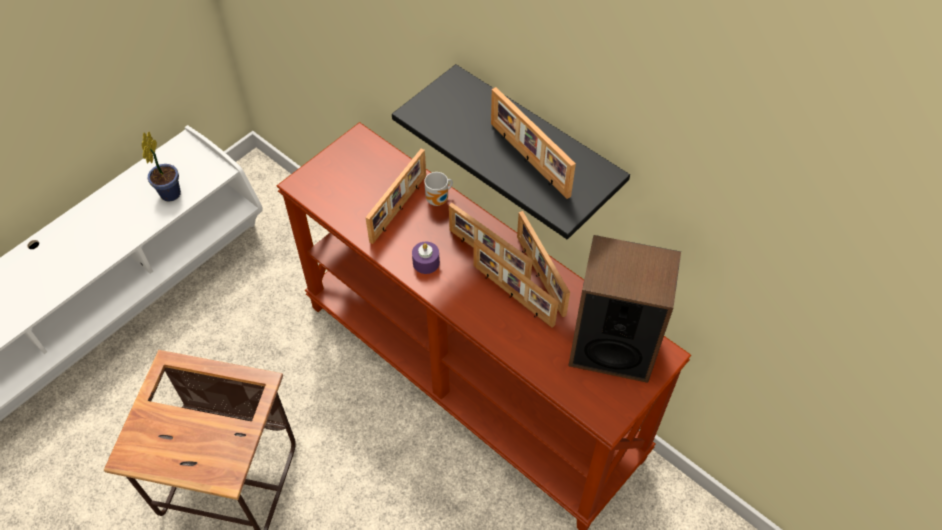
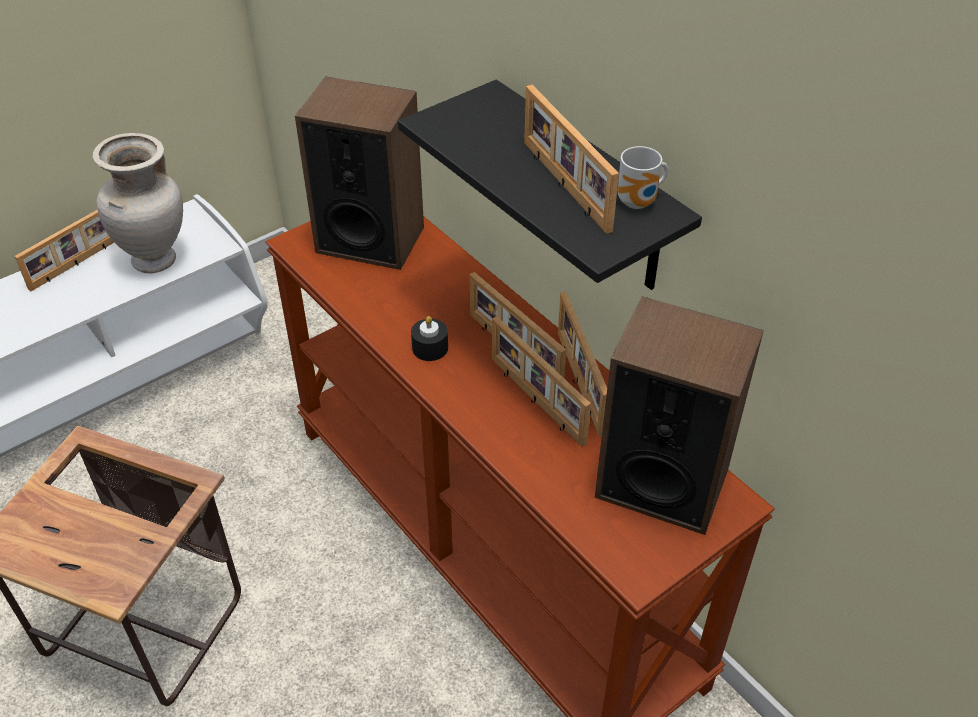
camera: 10 degrees right, 10 degrees down
(171, 191) = (156, 261): potted plant -> beige vase
(358, 173) = (370, 239): none -> speaker
(399, 209) = (412, 283): picture frame -> picture frame (76, 264)
(426, 262) = (430, 348): purple candle -> black candle
(439, 200) = (465, 280): mug -> mug (639, 203)

